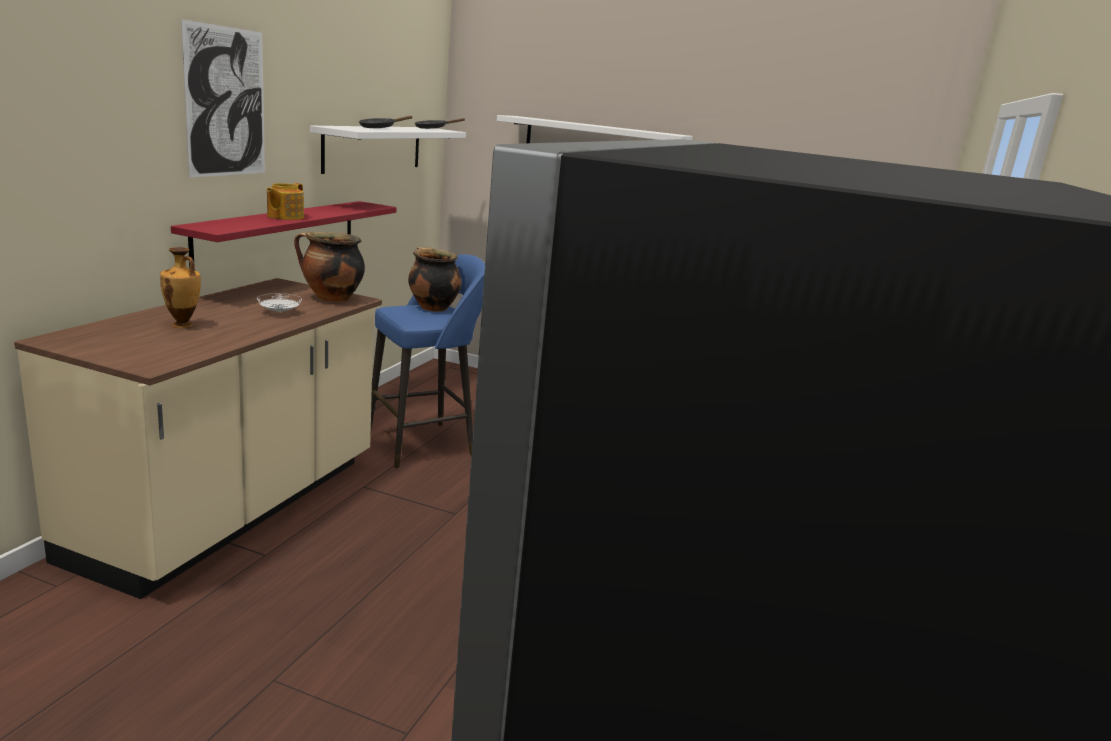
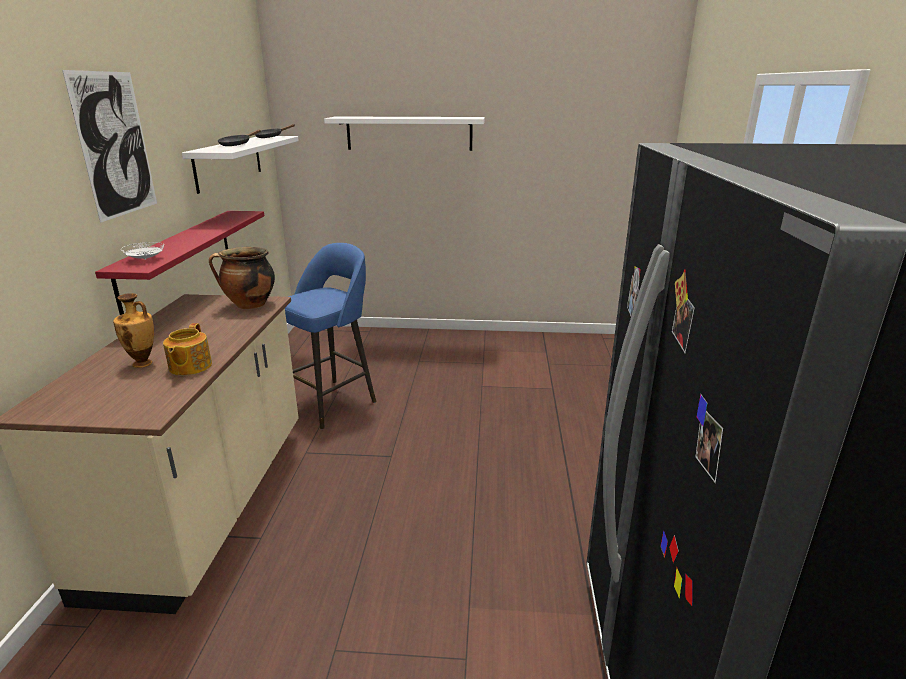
camera: 15 degrees left, 5 degrees up
(280, 312) = (218, 329): white plate -> white plate (145, 259)
(284, 217) = (185, 240): teapot -> teapot (189, 367)
(432, 308) = (320, 292): cooking pot -> none

